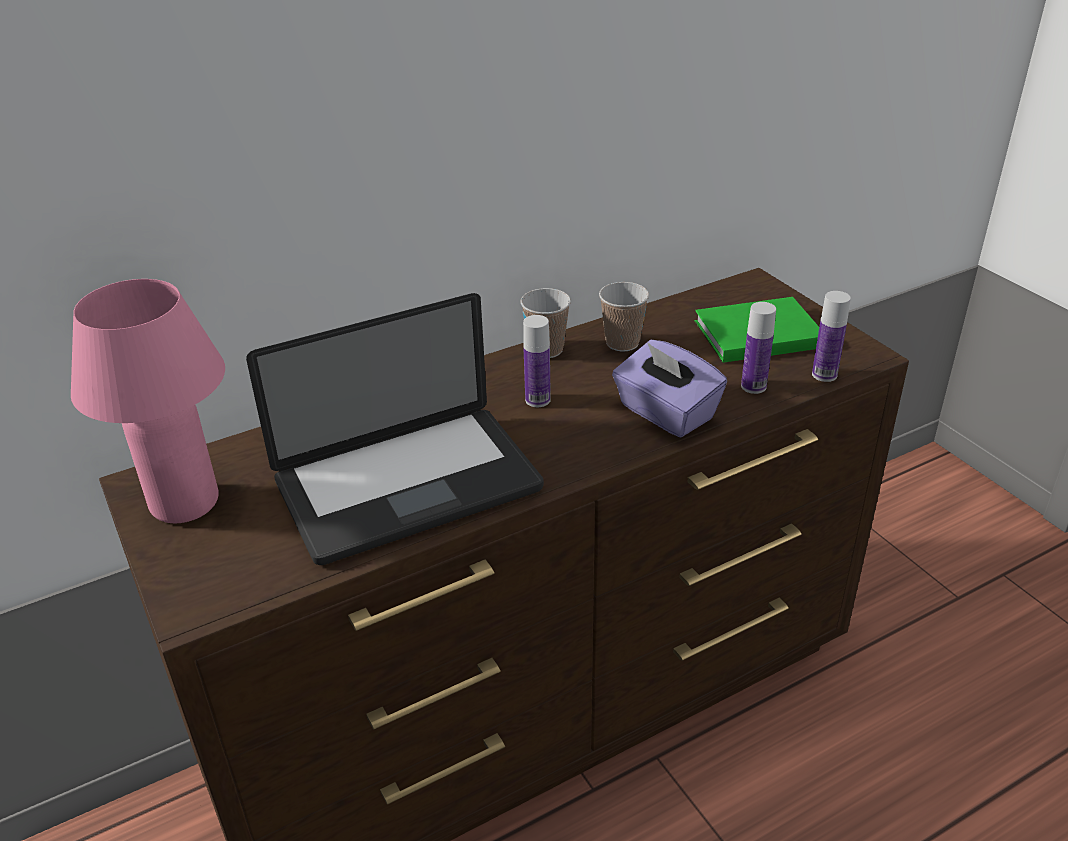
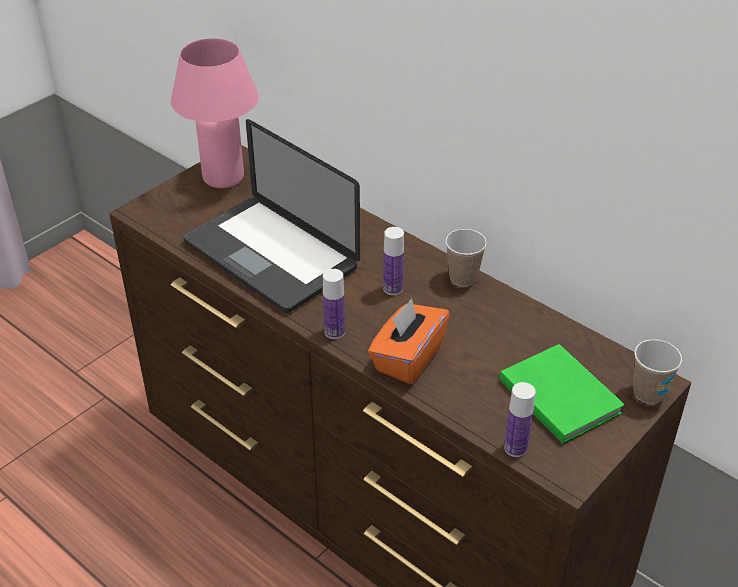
camera: 70 degrees right, 5 degrees up
(622, 343) = (496, 316): cup -> cup (648, 393)
(665, 413) = (408, 358): purple tissue box -> orange tissue box
(753, 386) = (472, 404): bottle -> bottle (334, 332)

